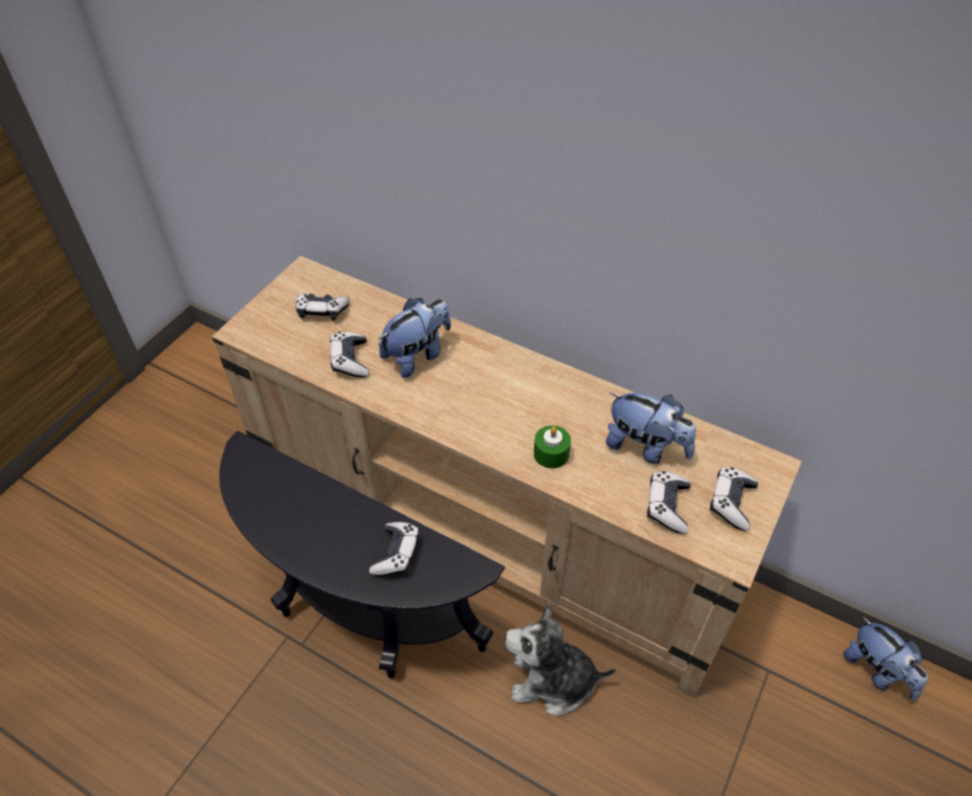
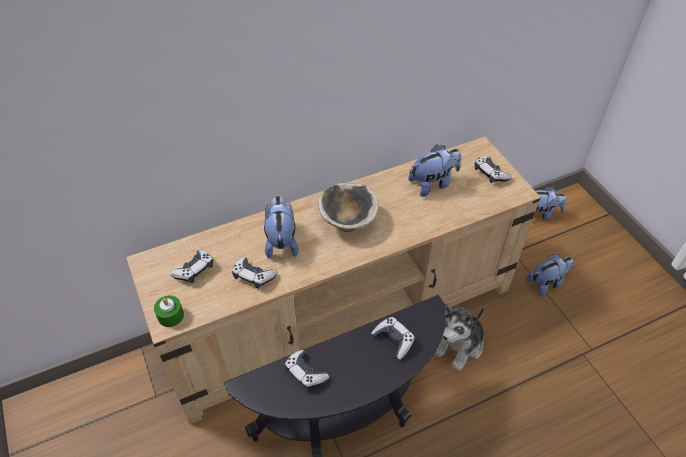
camera: 55 degrees left, 0 degrees up
(500, 396) = (348, 221): none -> bowl
(551, 453) = (407, 222): green candle -> green candle (170, 315)
(667, 506) = (475, 197): game controller -> game controller (305, 373)
(755, 747) = (547, 283): none -> plush toy

